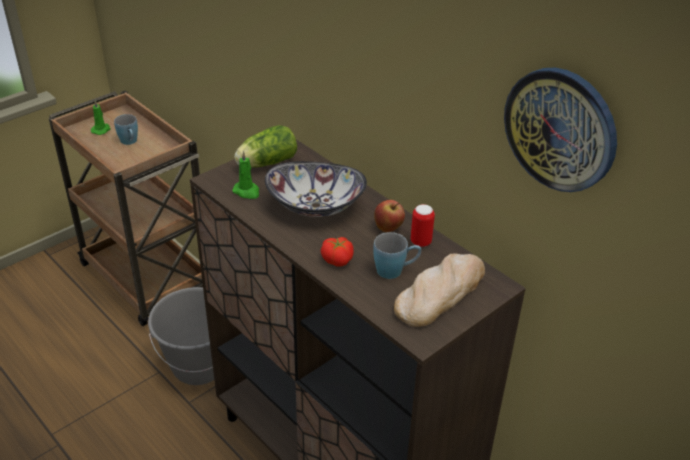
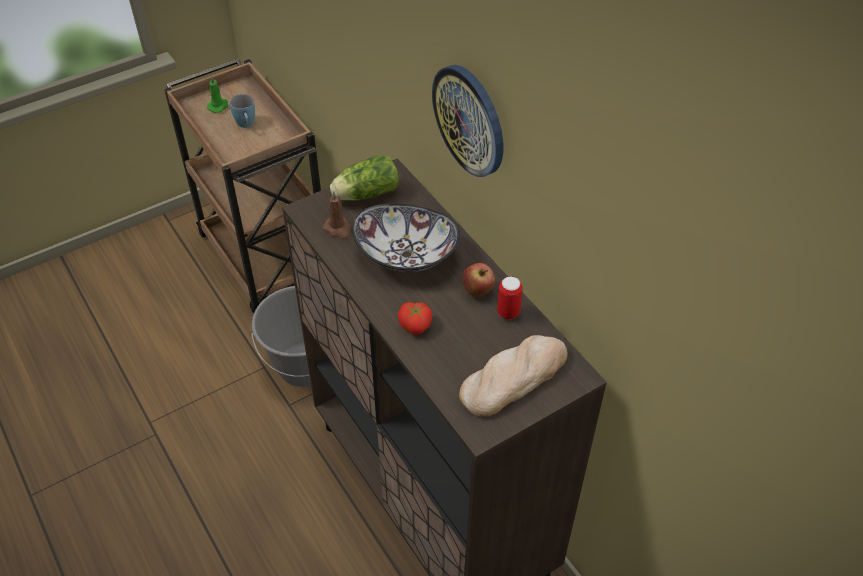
camera: 10 degrees right, 10 degrees up
(247, 192) = (338, 229): green candle -> brown candle
(395, 270) = (473, 345): blue mug -> none
(560, 129) = (644, 241): wall clock -> wall clock (470, 120)

